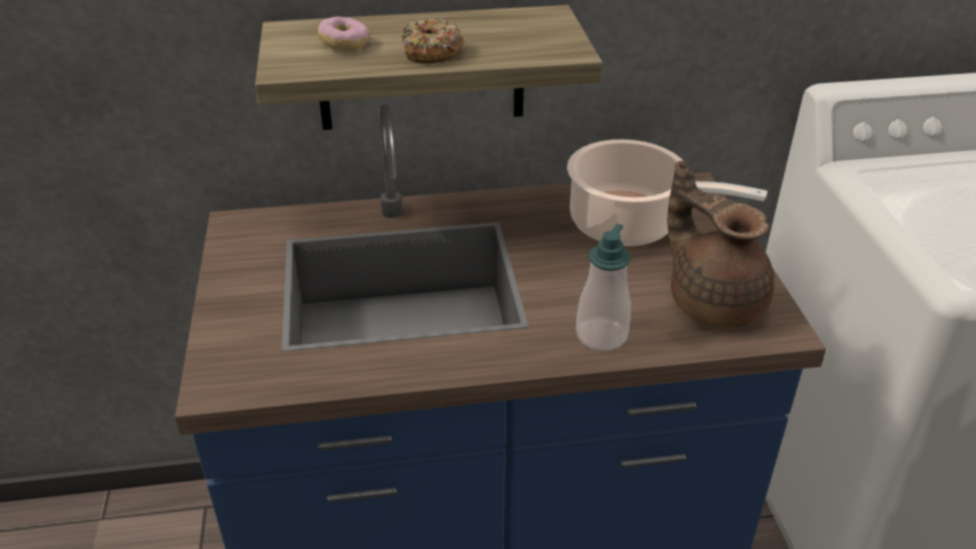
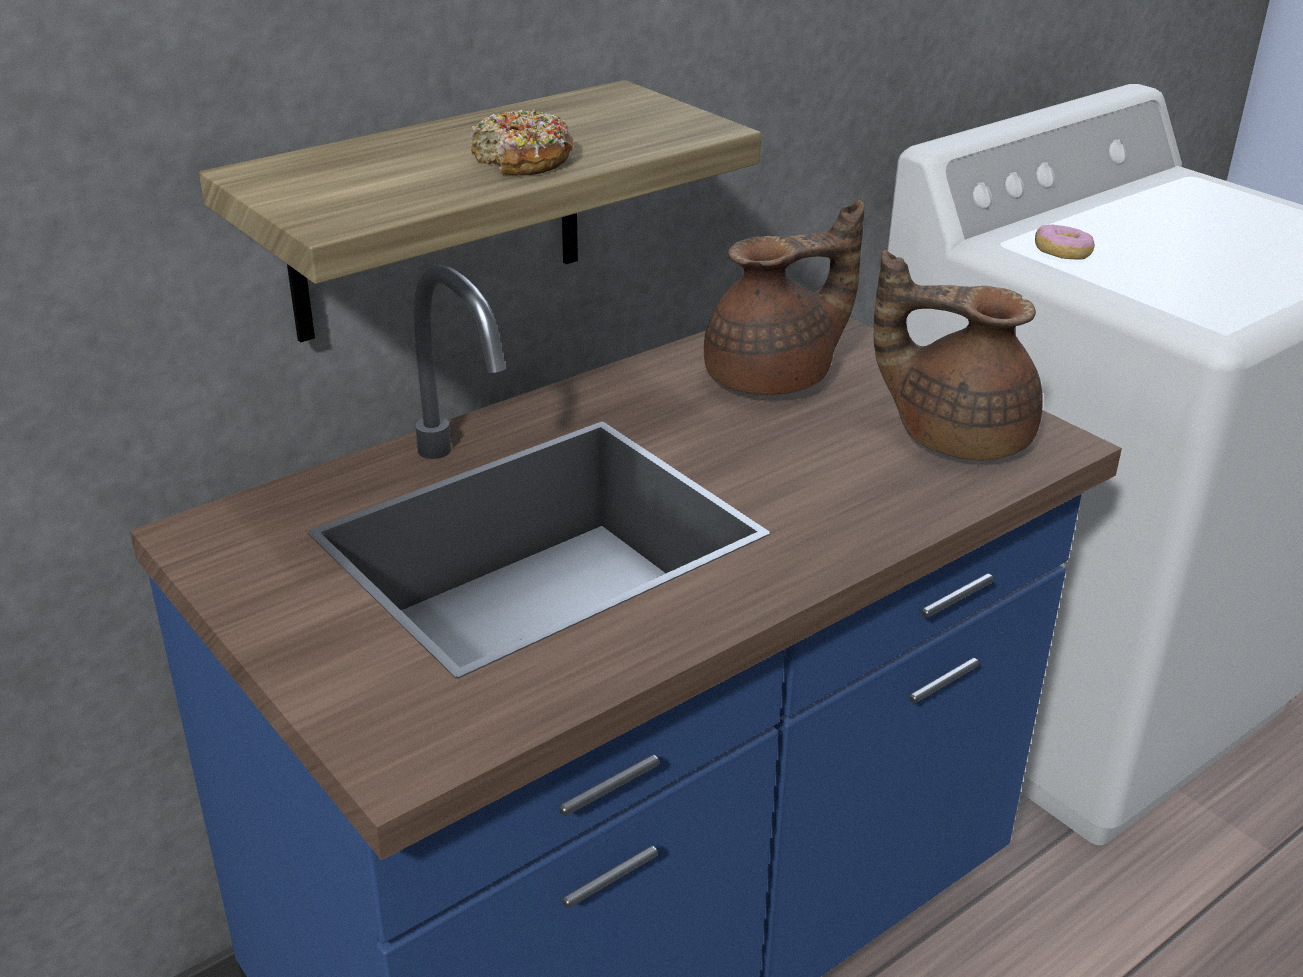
camera: 30 degrees left, 5 degrees down
(344, 44) = (380, 175): donut -> donut (1062, 255)
(601, 335) = (870, 513): soap dispenser -> none
(630, 225) = (774, 378): cooking pot -> brown teapot

